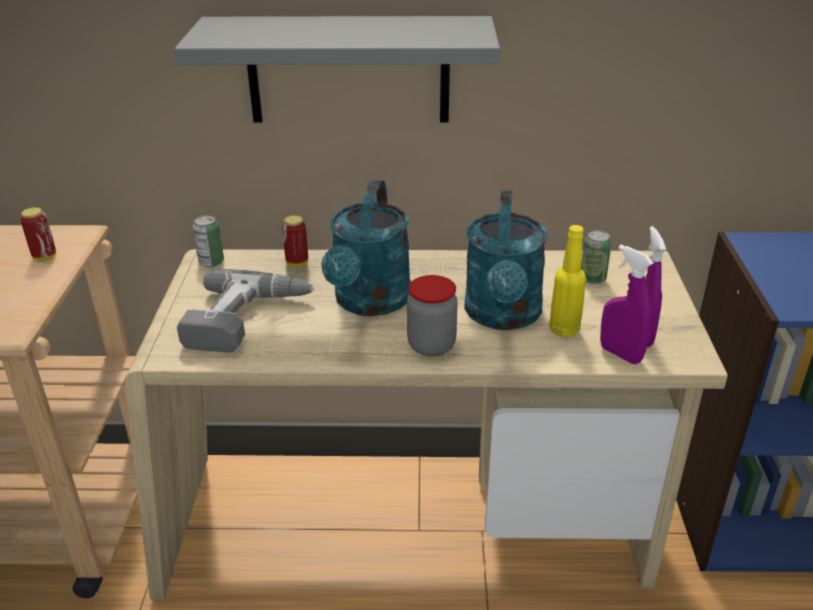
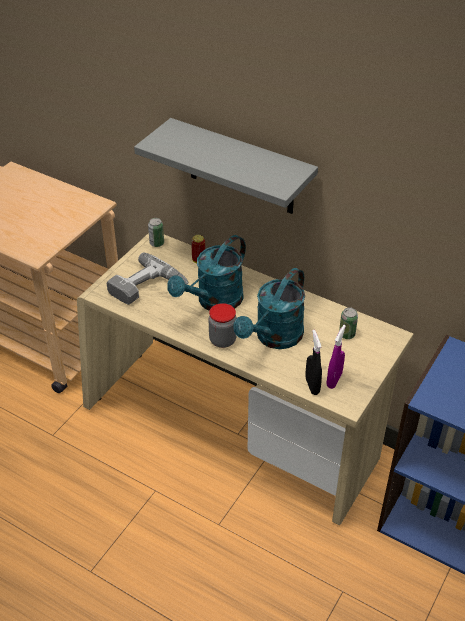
camera: 30 degrees right, 10 degrees up
(44, 257) = (74, 214): can -> none
(564, 330) = (298, 359): yellow bottle -> none
(620, 354) = (312, 386): purple spray bottle -> black spray bottle

